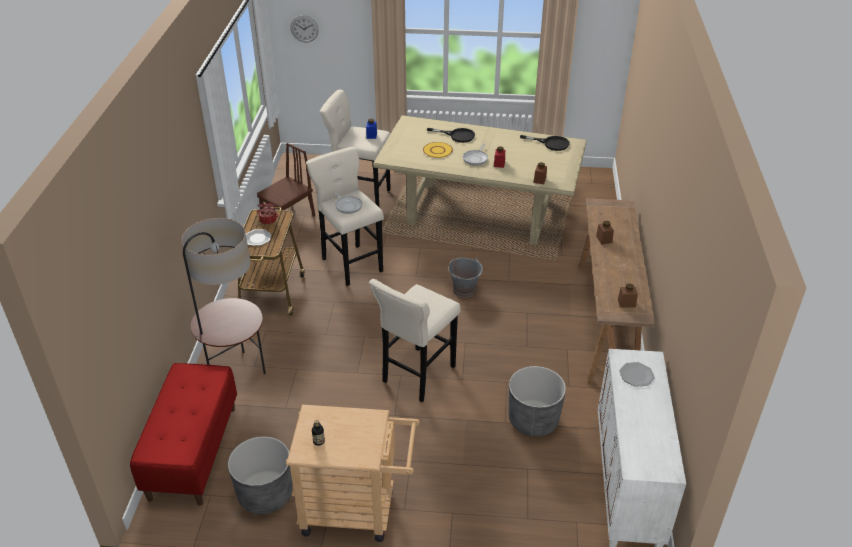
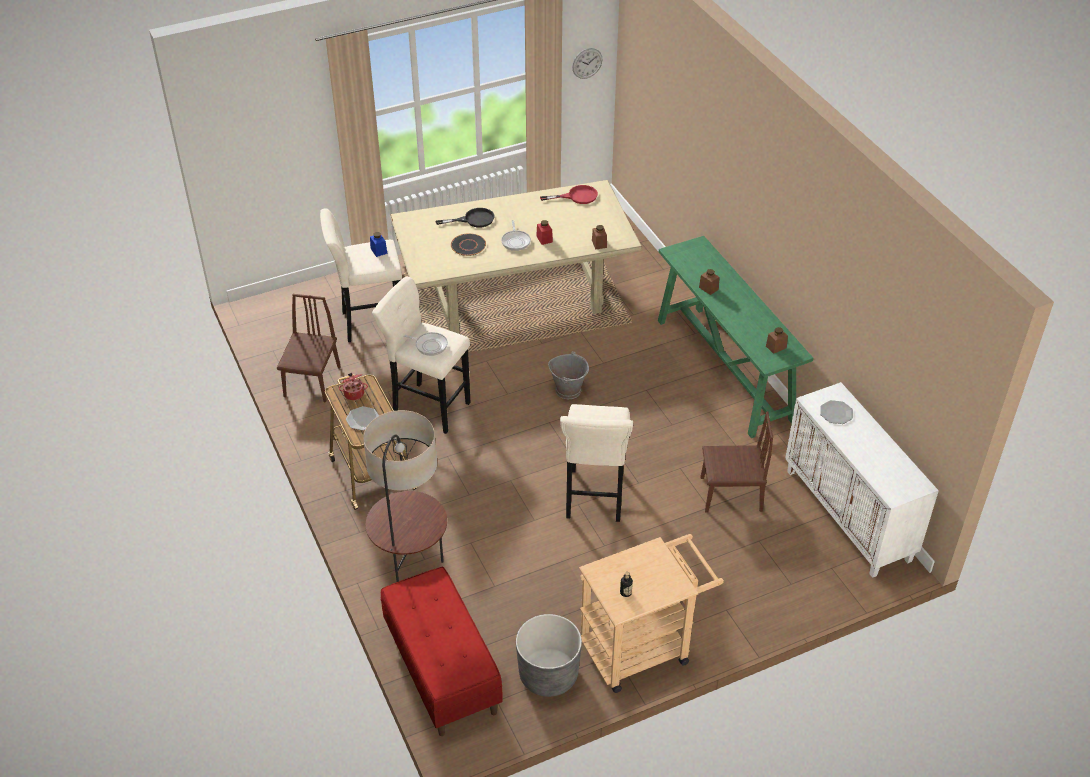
camera: 30 degrees left, 5 degrees up
(304, 29) = (247, 147): wall clock -> wall clock (587, 63)
(437, 150) = (468, 245): yellow plate -> black plate
(533, 420) = (730, 494): grey planter -> brown chair
(551, 143) = (577, 196): black frying pan -> red frying pan
(606, 322) = (724, 370): brown console table -> green console table

